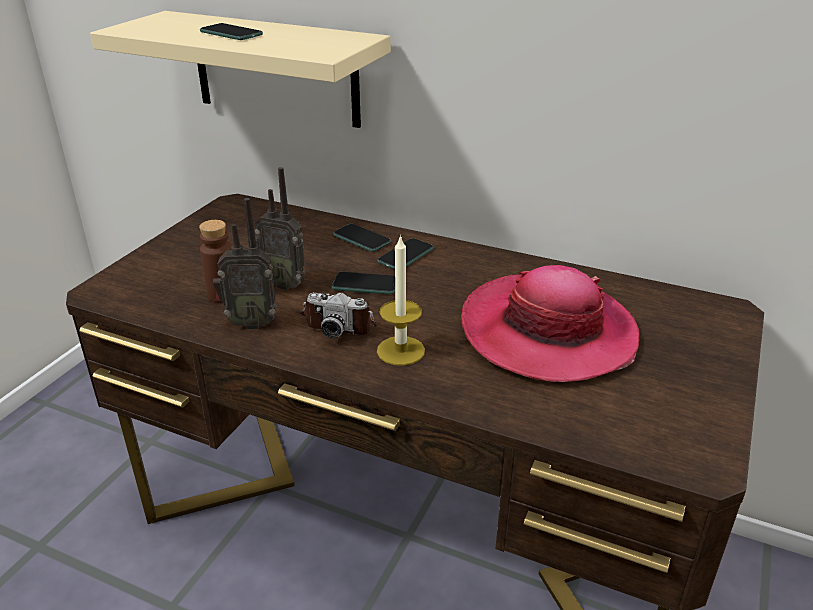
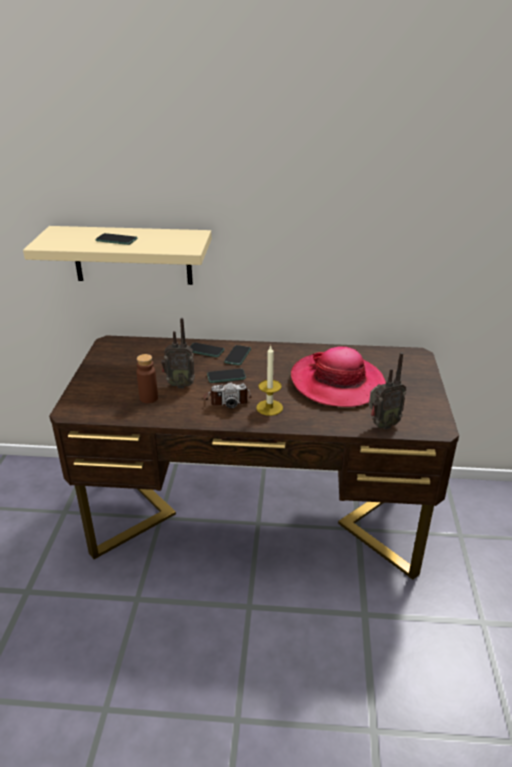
camera: 20 degrees left, 0 degrees up
(250, 322) = (177, 410): radio -> radio (382, 425)

